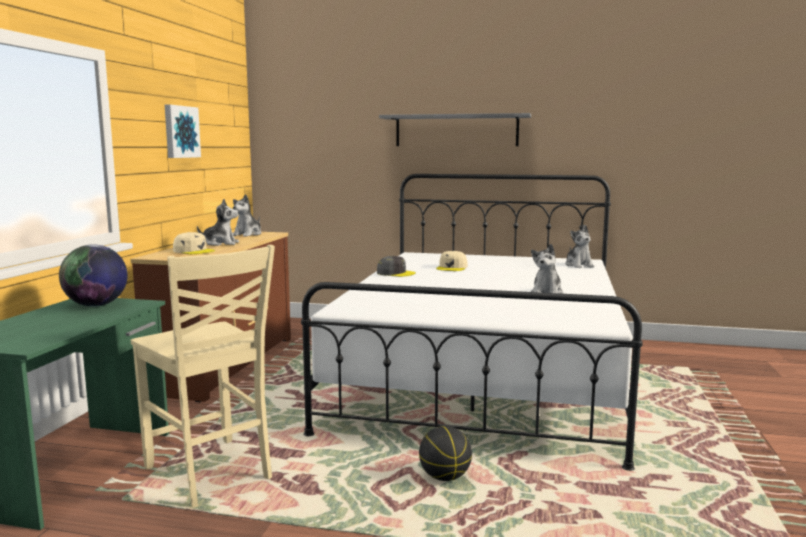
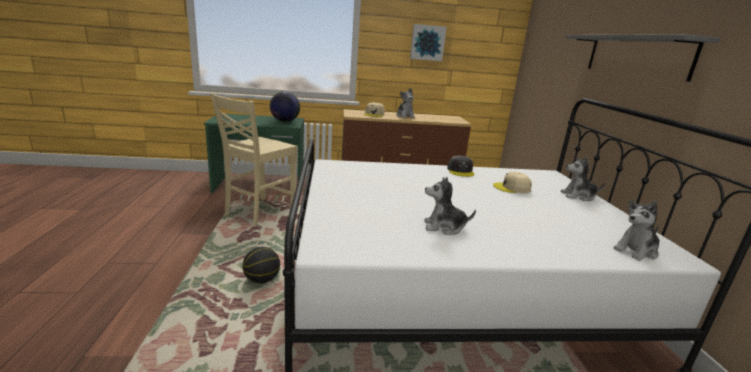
camera: 70 degrees right, 10 degrees up
(248, 234) = (447, 118): plush toy -> plush toy (578, 196)

